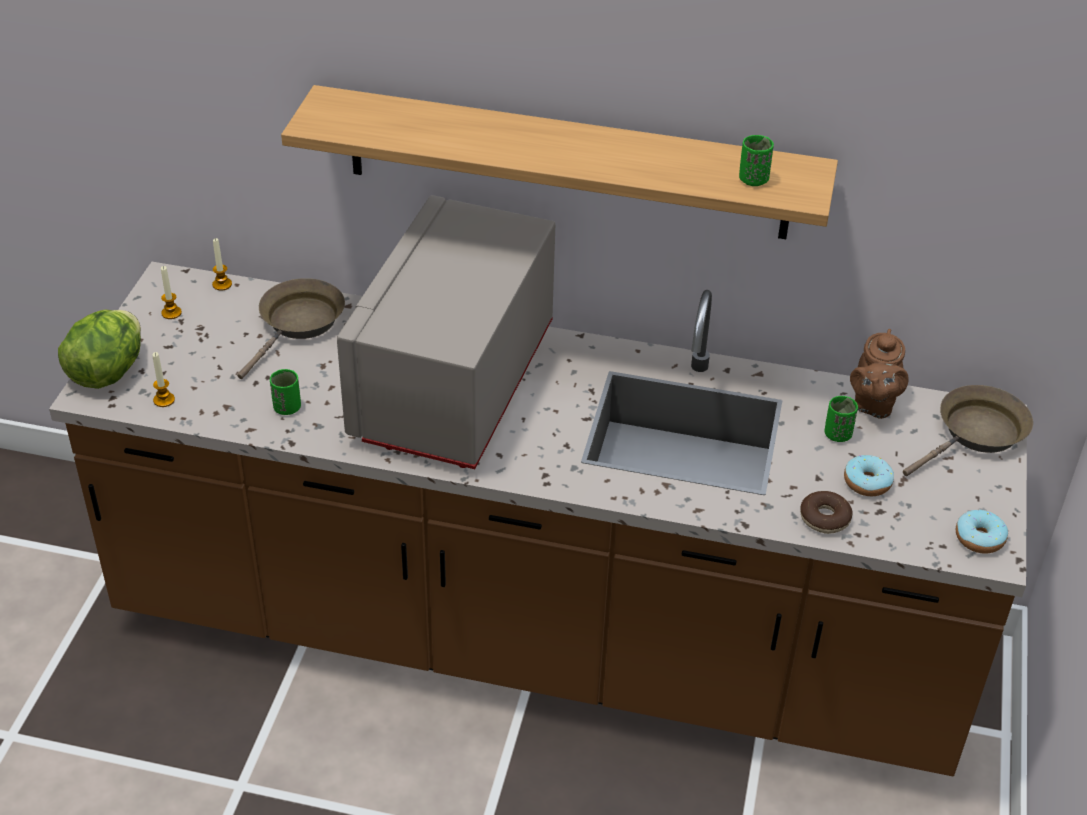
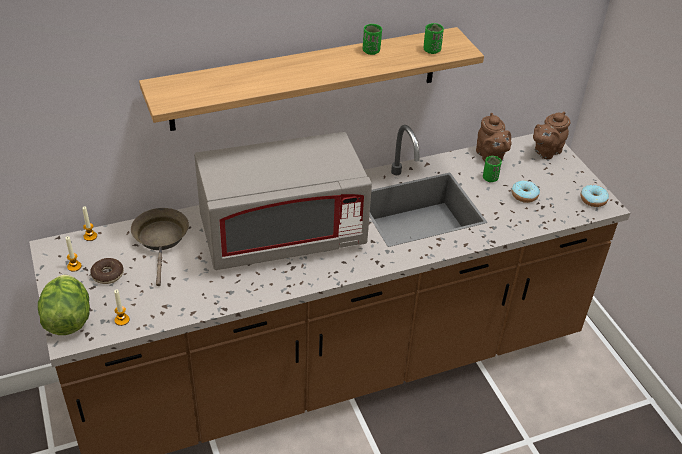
camera: 35 degrees left, 0 degrees up
(287, 408) = (202, 290): green cup -> green cup (371, 51)
(453, 384) = (282, 235): grey microwave -> grey microwave turned 90 degrees counterclockwise
(824, 518) = (523, 221): donut -> donut (107, 275)
(976, 434) = (546, 152): brown frying pan -> brown teapot

